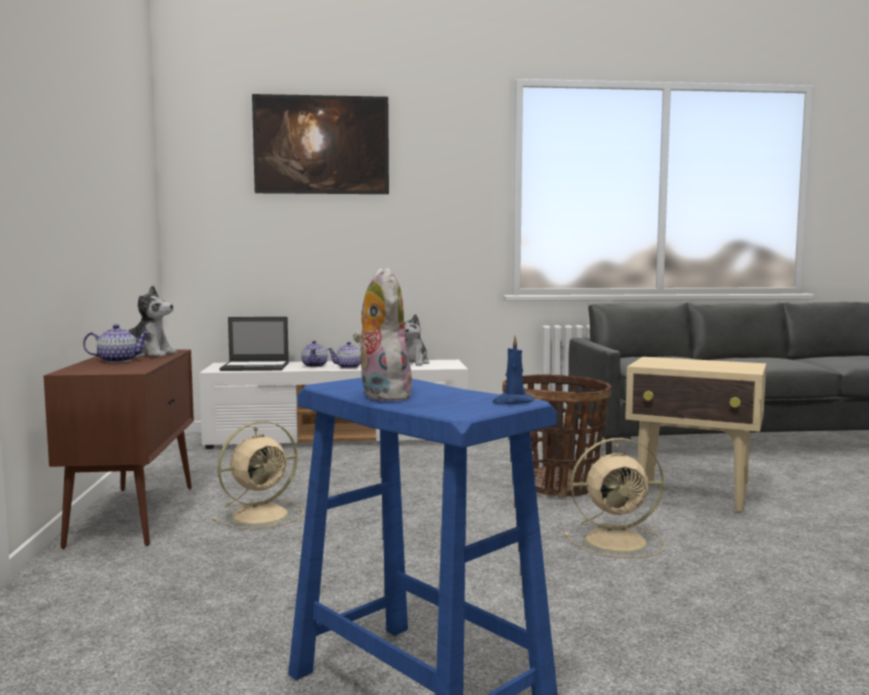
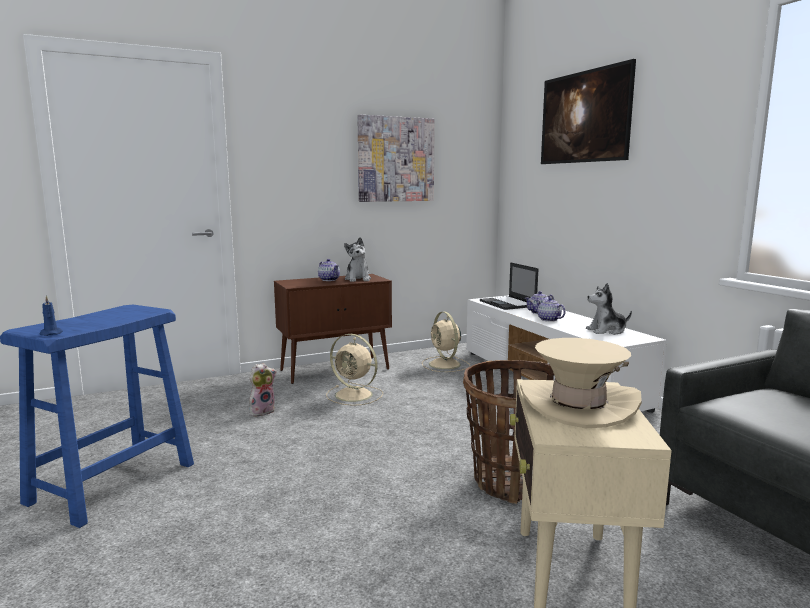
camera: 70 degrees right, 5 degrees up
(107, 167) = (396, 159): none -> picture
(381, 396) = (94, 316): plush toy -> plush toy (262, 411)
(618, 541) = (377, 530): beige fan -> beige fan (445, 365)
(689, 364) = (578, 404): none -> beige hat

